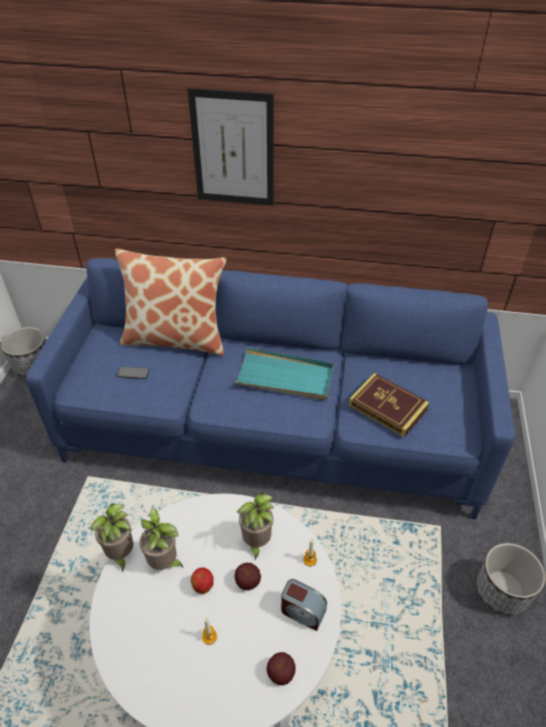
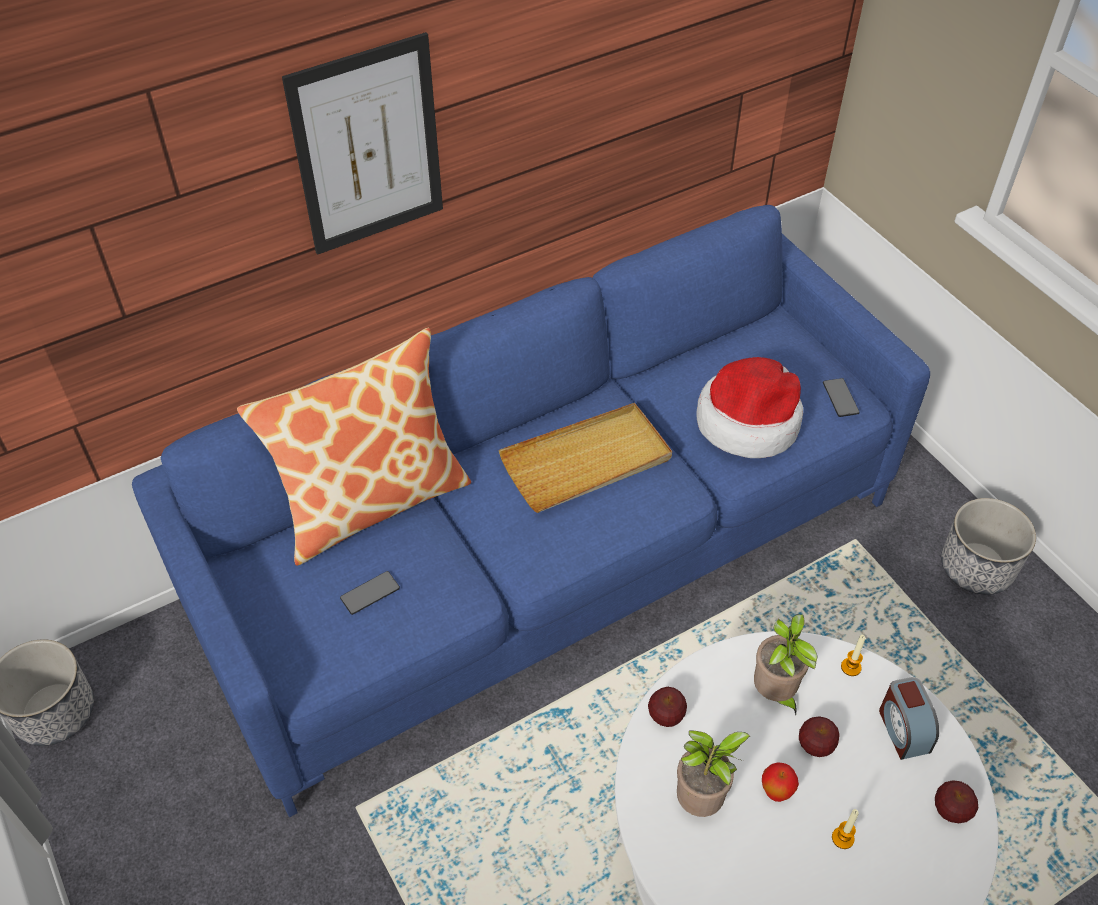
camera: 40 degrees left, 5 degrees up
(120, 554) = (638, 837): potted plant -> none
(194, 512) = (666, 716): none -> apple
(285, 377) = (587, 461): turquoise tray -> beige tray
(302, 611) = (903, 729): alarm clock -> alarm clock turned 90 degrees clockwise
(388, 407) = (748, 421): book -> hat
(454, 427) = (840, 398): none -> phone

